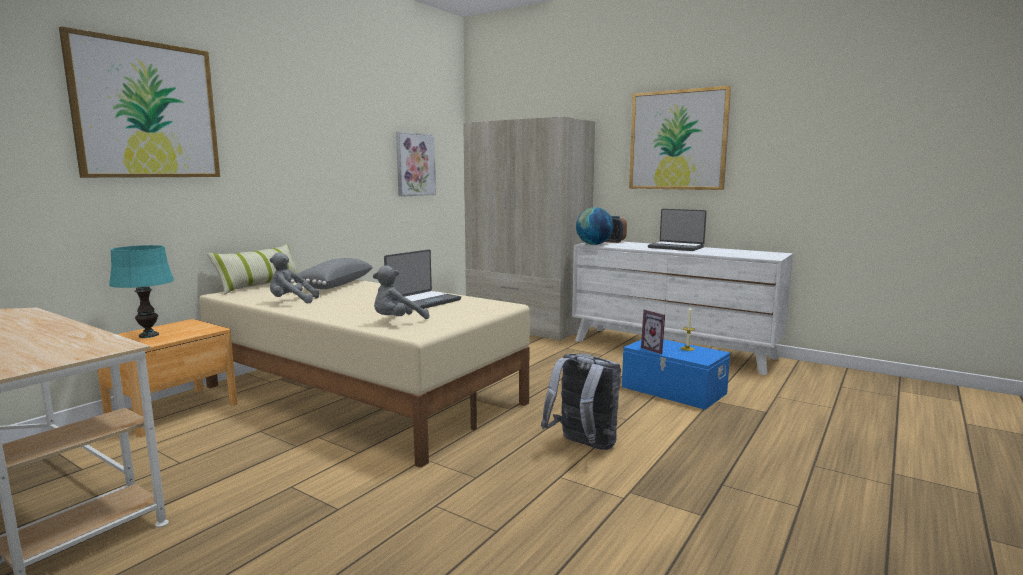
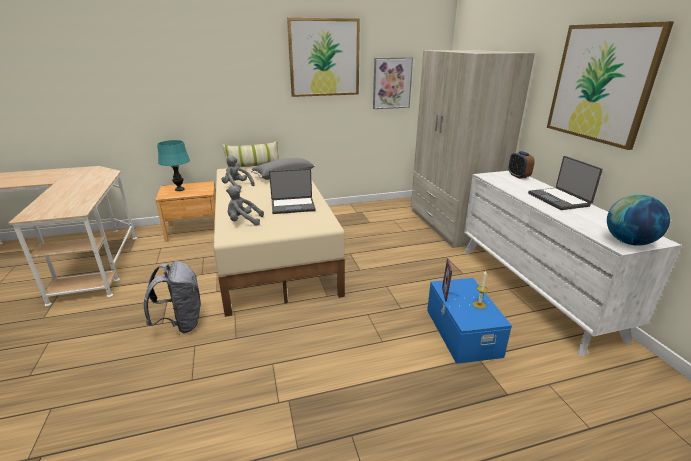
camera: 40 degrees right, 15 degrees up
(146, 110) = (183, 59): picture -> picture (324, 58)
(583, 446) = (320, 348): grey backpack -> grey backpack (181, 323)
(594, 244) = (491, 177): globe -> globe (628, 242)

